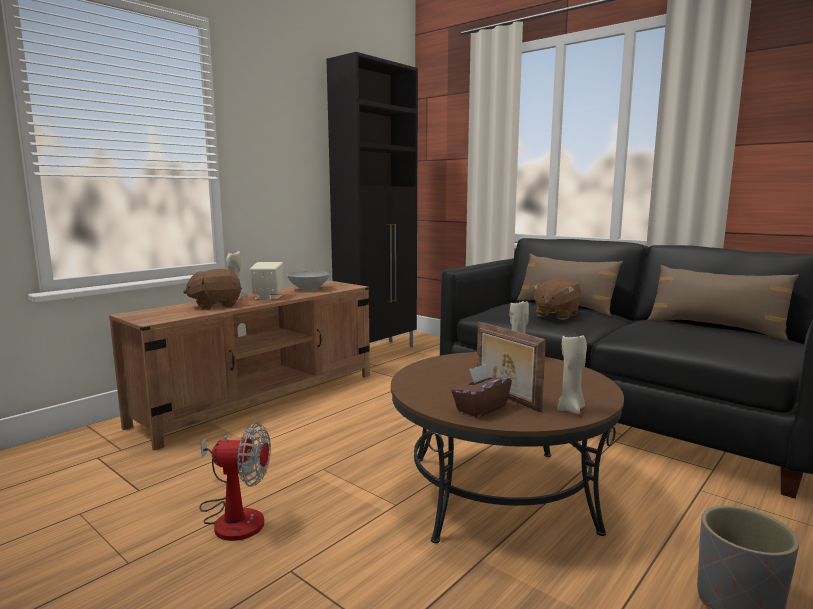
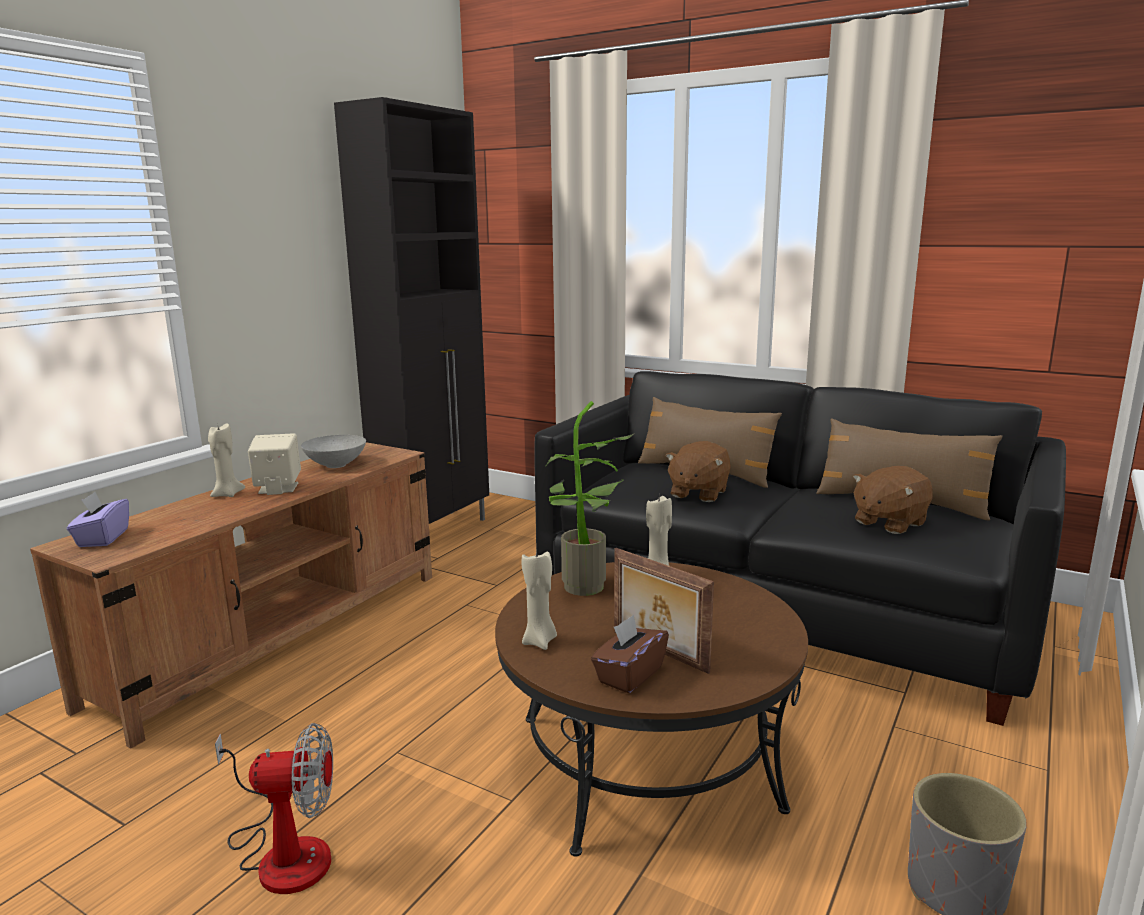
camera: 10 degrees left, 5 degrees up
(152, 313) = (102, 538): none -> purple tissue box
(215, 305) = (200, 513): brown plush toy -> brown plush toy (889, 522)
(461, 364) = (585, 589): none -> potted plant
(571, 409) = (746, 664): beige candle -> beige candle (540, 641)

